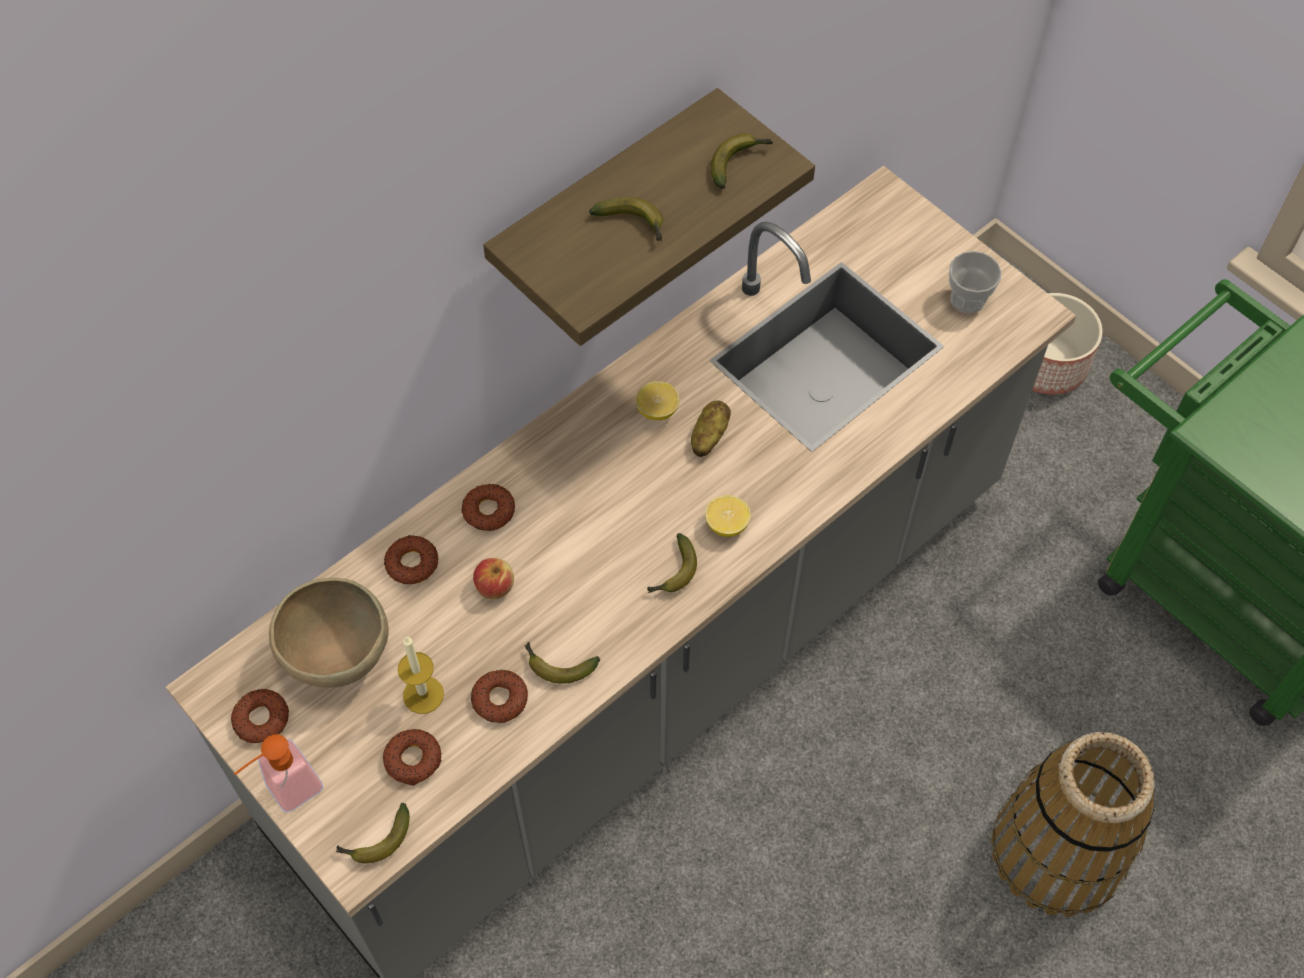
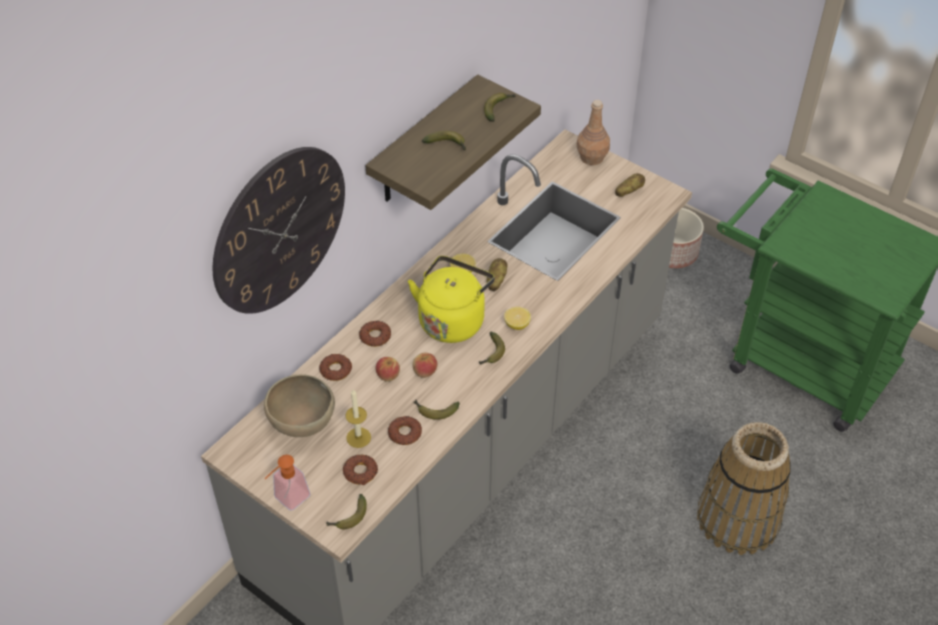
camera: 10 degrees left, 10 degrees down
(261, 719) = (263, 464): donut -> none
(306, 356) = (279, 230): none -> wall clock
(556, 589) = (424, 371): none -> apple
(622, 498) = (452, 319): none -> yellow kettle
(918, 226) = (592, 157): none -> brown bottle
(967, 299) = (628, 191): cup -> potato

